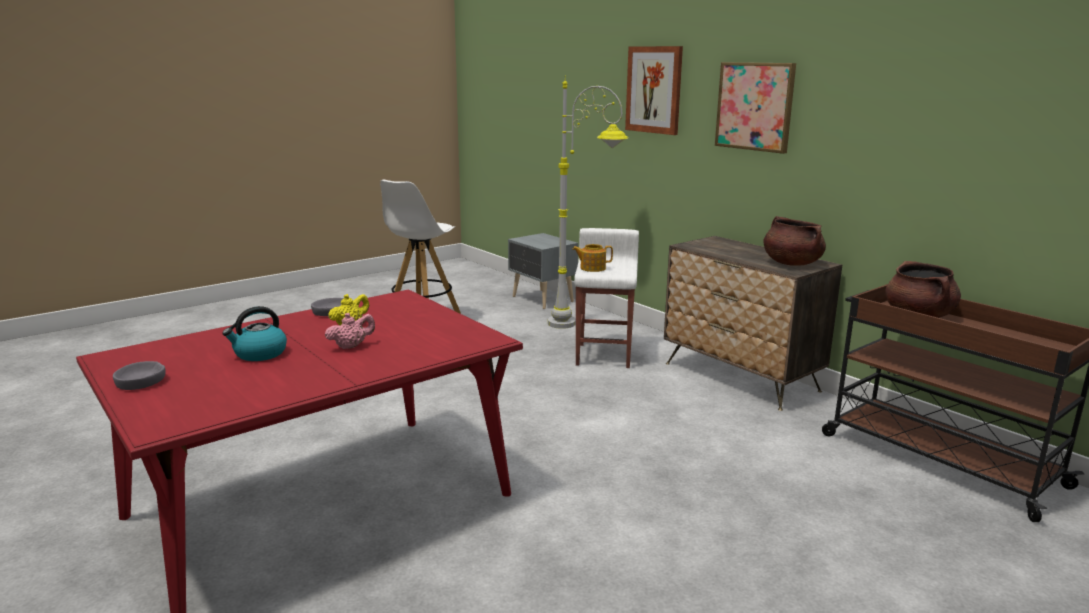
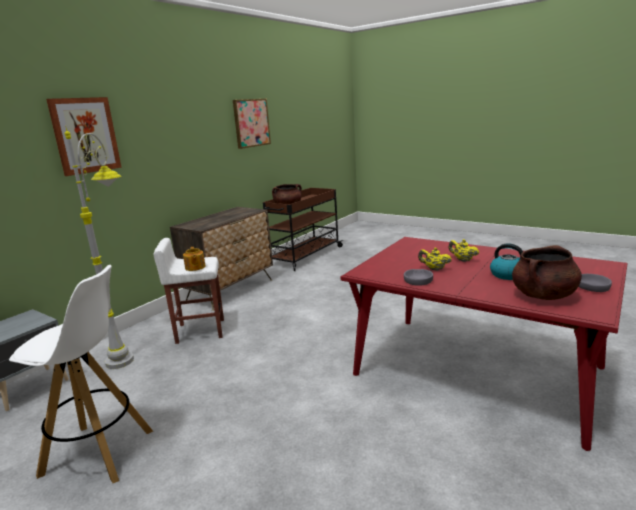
camera: 105 degrees left, 0 degrees up
(351, 346) = (462, 260): pink teapot -> yellow teapot
(755, 106) = (172, 135): picture -> picture (251, 123)
(791, 263) = (240, 211): brown cooking pot -> brown cooking pot (543, 295)

